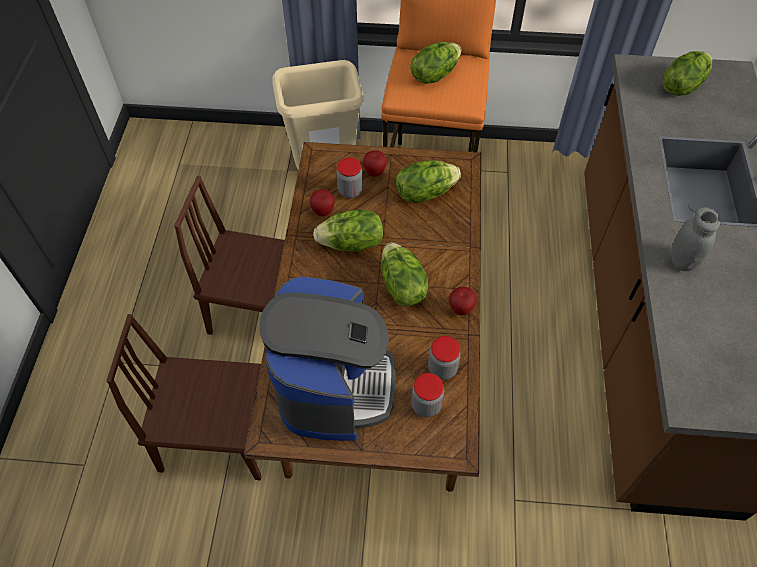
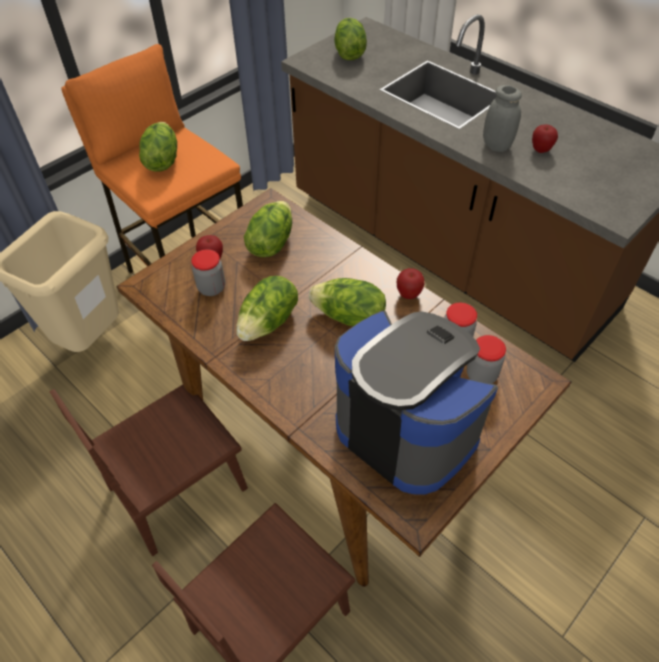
camera: 50 degrees left, 5 degrees down
(323, 212) = (212, 321): apple -> apple (541, 150)

